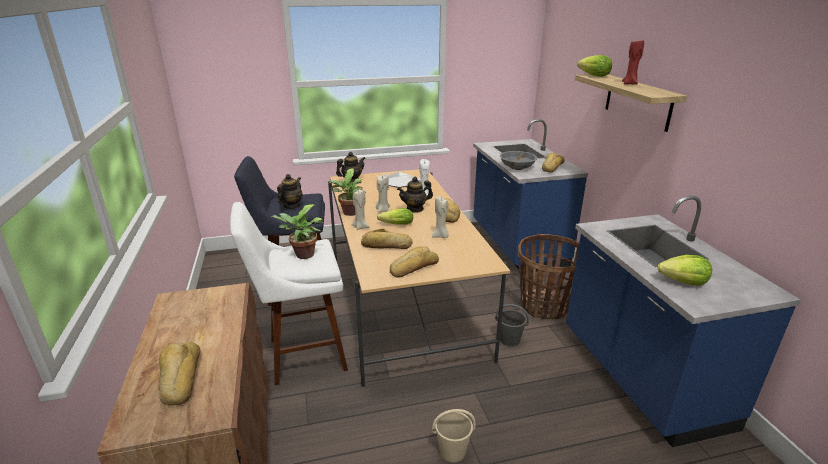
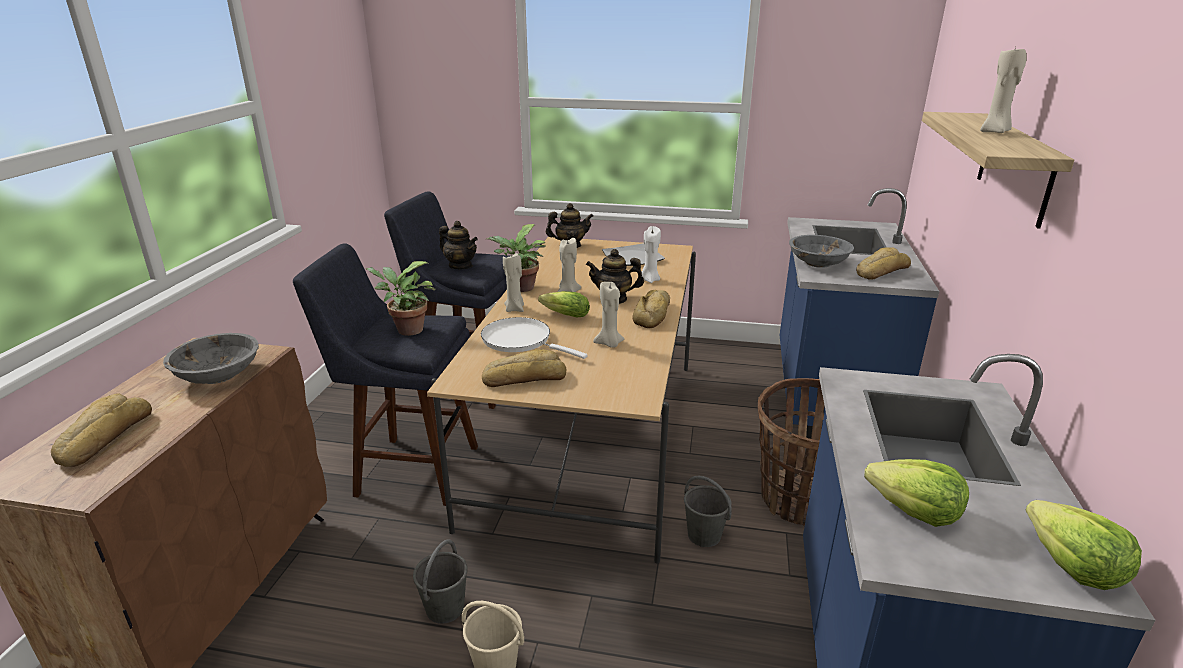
camera: 25 degrees right, 0 degrees up
(215, 314) = (218, 375): none -> grey bowl
(291, 206) = (460, 266): teapot -> teapot turned 75 degrees clockwise
(301, 355) = (409, 469): white stool -> blue stool
(386, 246) = (521, 341): bread -> white frying pan
(396, 430) = (445, 608): none -> grey bucket
(594, 76) = (953, 115): lettuce -> lettuce (1072, 566)
(630, 84) = (995, 132): red candle -> beige candle

